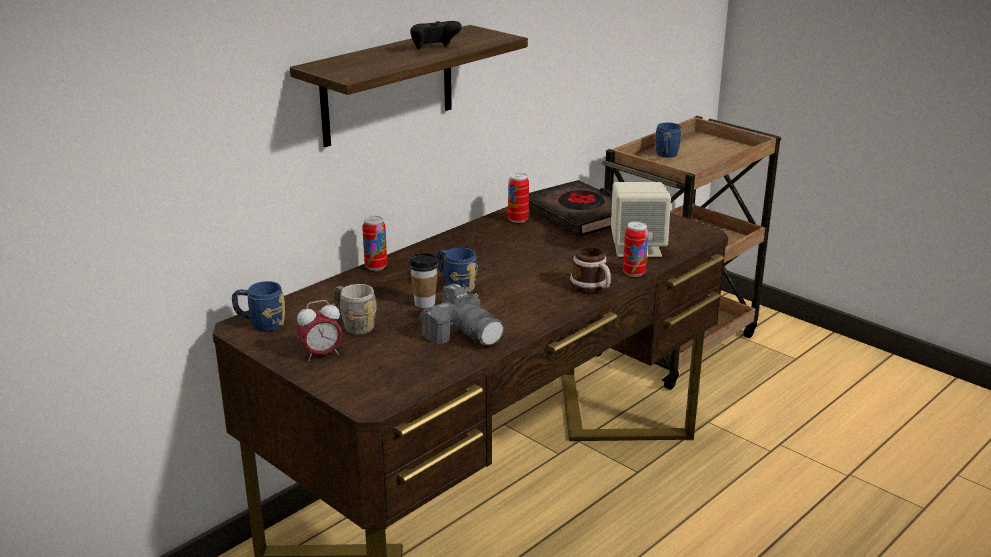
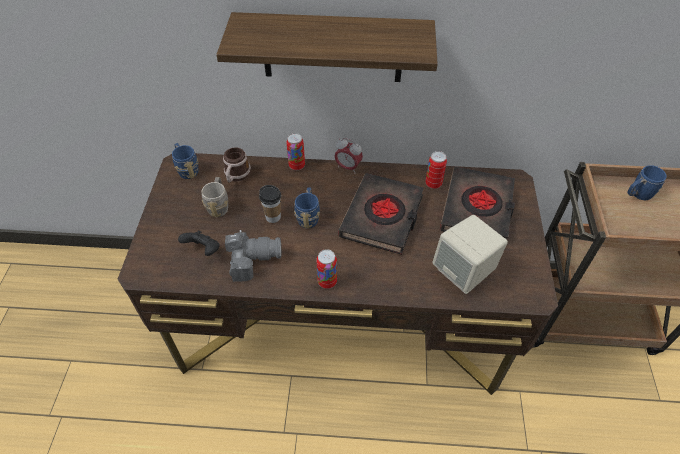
camera: 50 degrees right, 25 degrees up
(321, 354) = (175, 215): alarm clock -> alarm clock (348, 167)
(434, 49) = (343, 41): black game controller -> black game controller (203, 250)
(463, 334) = (252, 259): camera -> camera turned 105 degrees counterclockwise
(518, 255) = (382, 217): none -> black book
(592, 288) = (376, 284): mug -> mug (236, 176)
(634, 273) = (422, 293): can -> can (327, 282)

